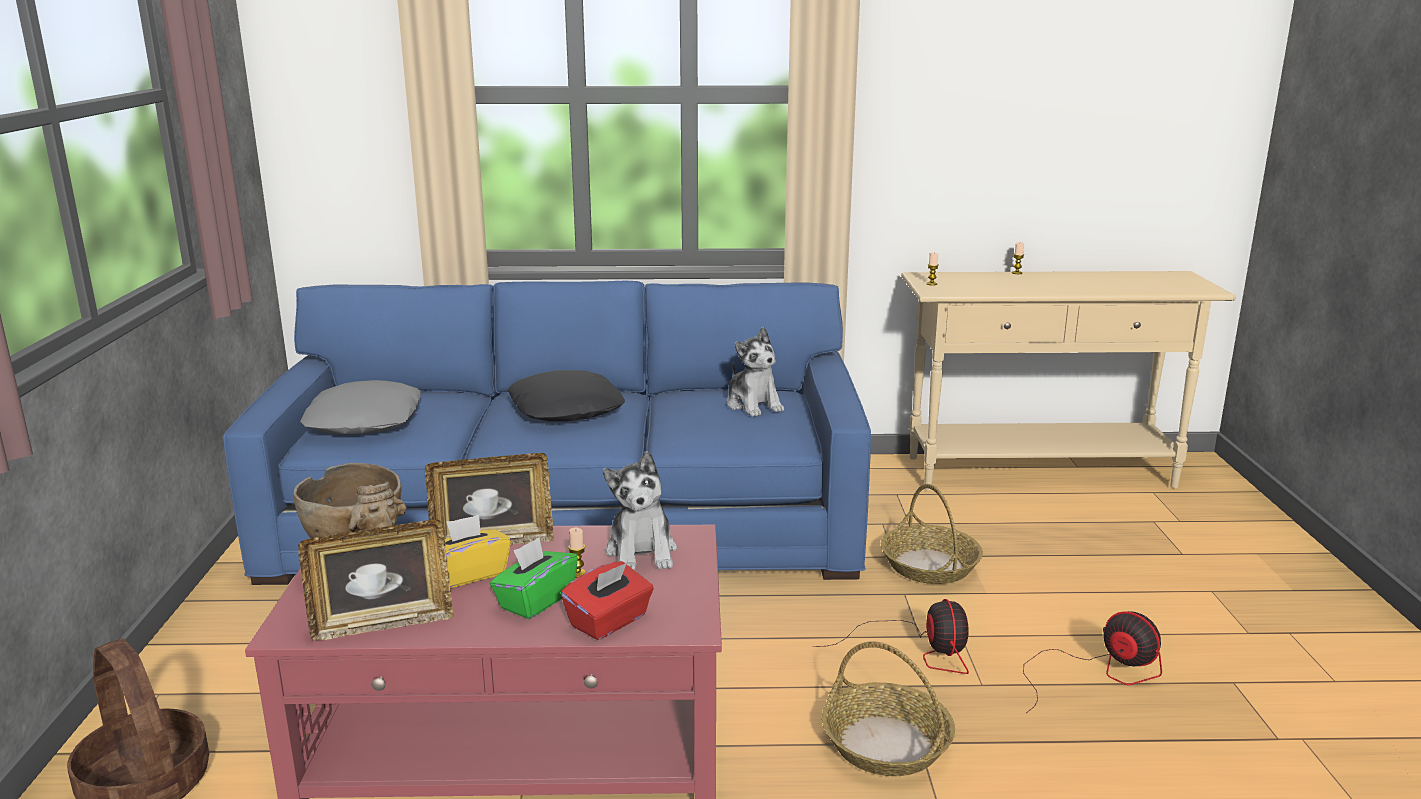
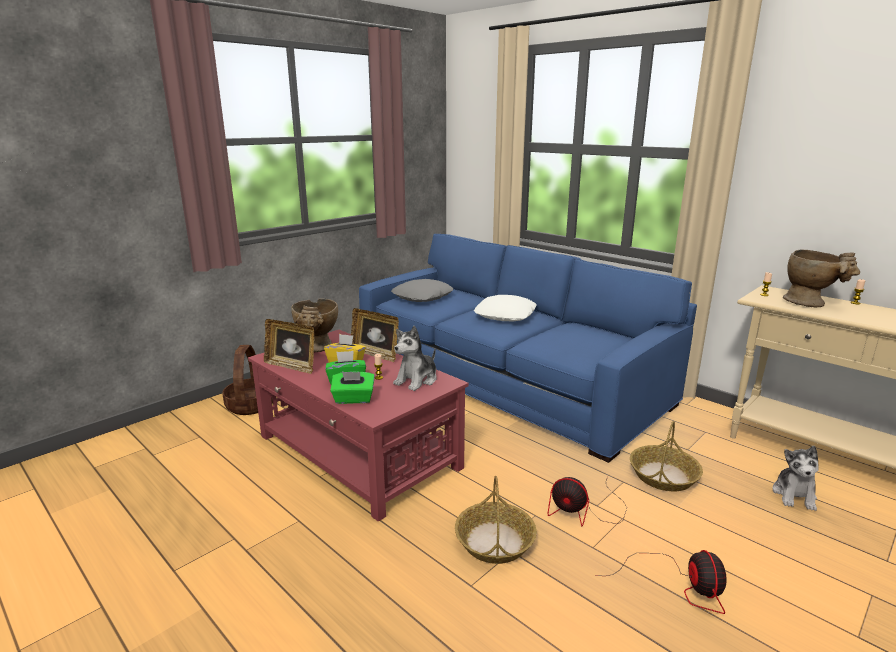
camera: 45 degrees right, 0 degrees up
(567, 409) = (506, 315): black pillow -> white pillow
(609, 621) = (353, 399): red tissue box -> green tissue box
(753, 405) = (598, 340): plush toy -> plush toy (794, 495)
(918, 650) = (584, 511): fan -> fan turned 75 degrees clockwise
(988, 283) = (811, 303): none -> beige vase

